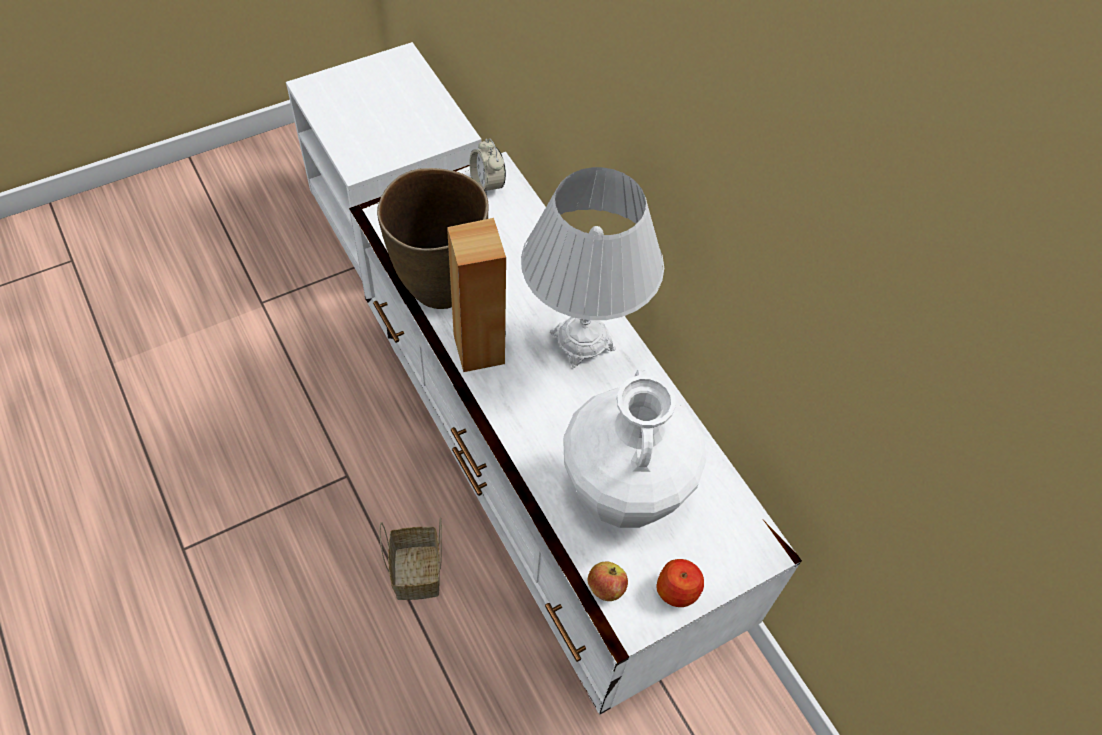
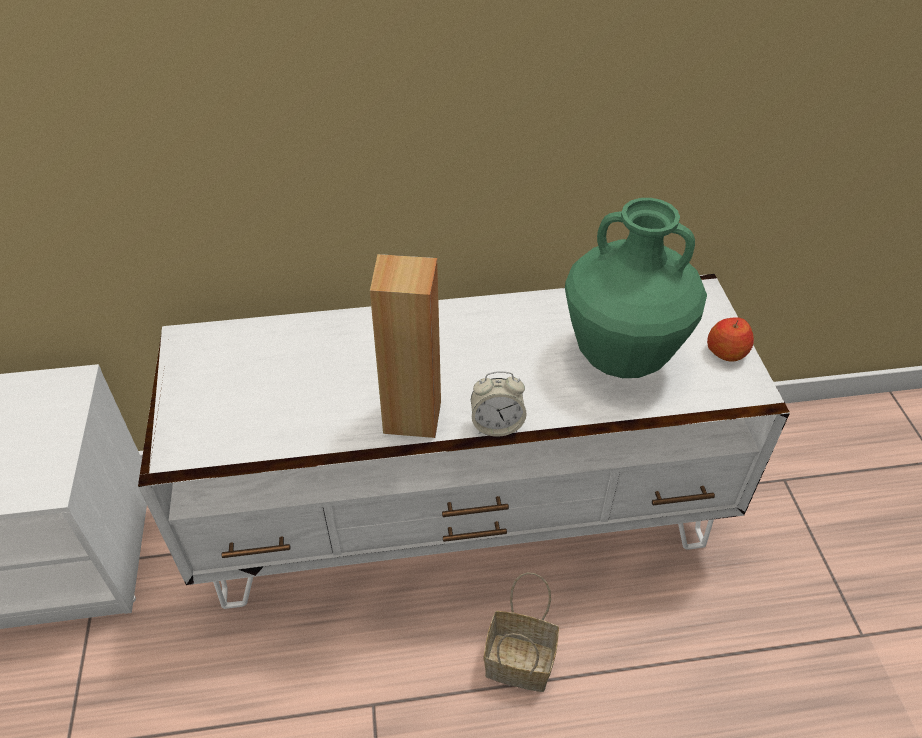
camera: 65 degrees left, 10 degrees down
(439, 287) = (311, 429): brown vase -> none
(487, 184) = (198, 352): alarm clock -> alarm clock (496, 425)
(583, 341) = (442, 336): white table lamp -> none
(605, 588) = (715, 397): apple -> none
(624, 494) = (622, 357): white vase -> green vase

